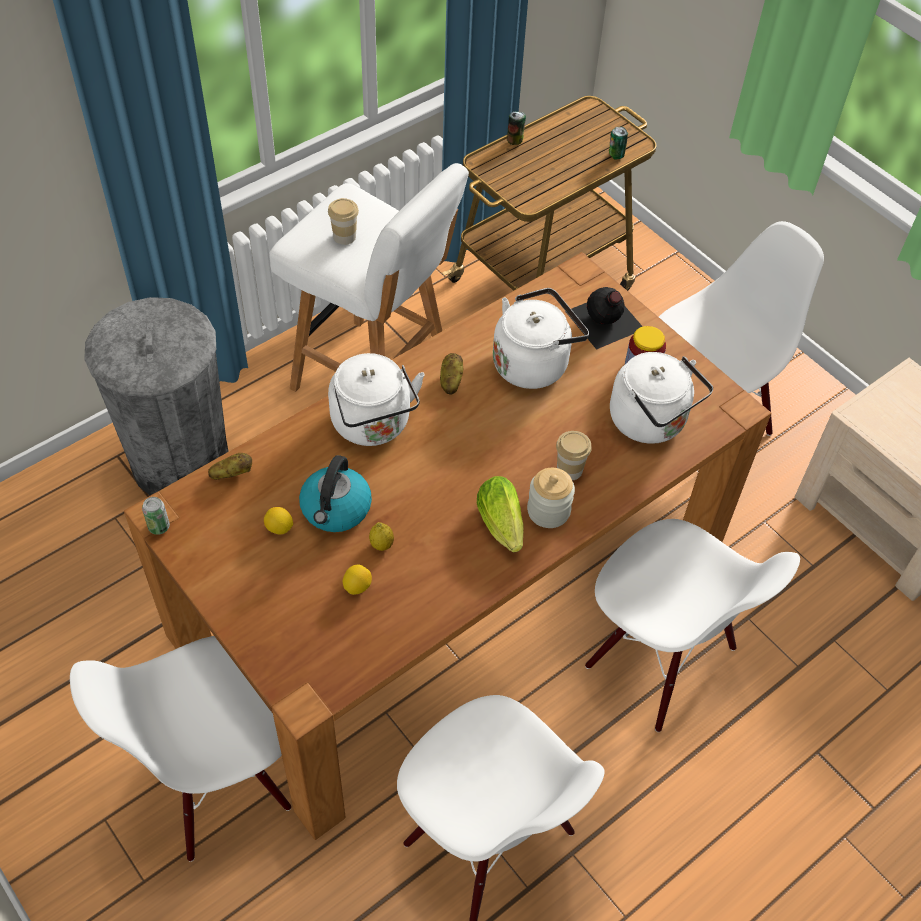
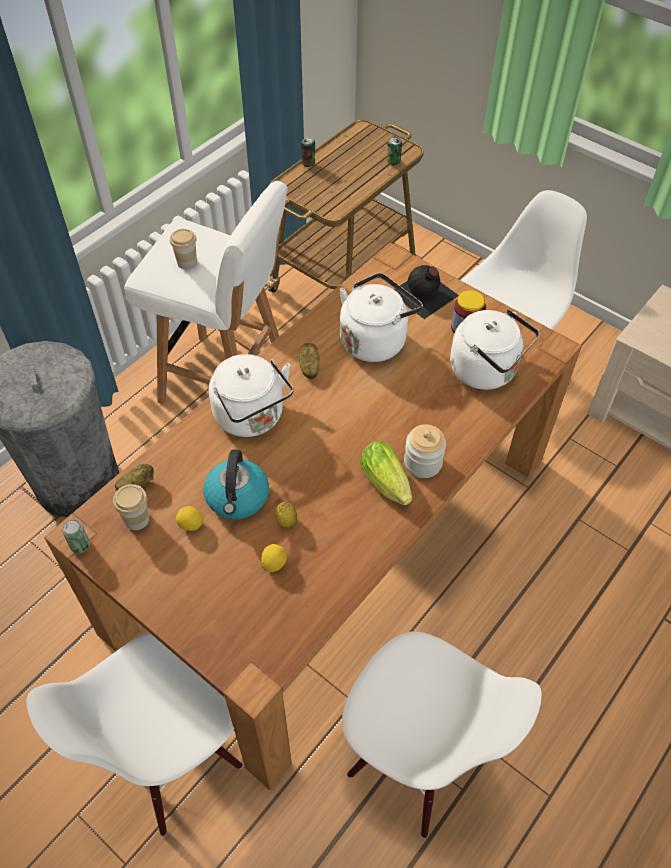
camera: 10 degrees left, 0 degrees up
(569, 470) = (430, 424): cup -> cup (137, 519)
(659, 659) = (518, 568): white chair -> none

